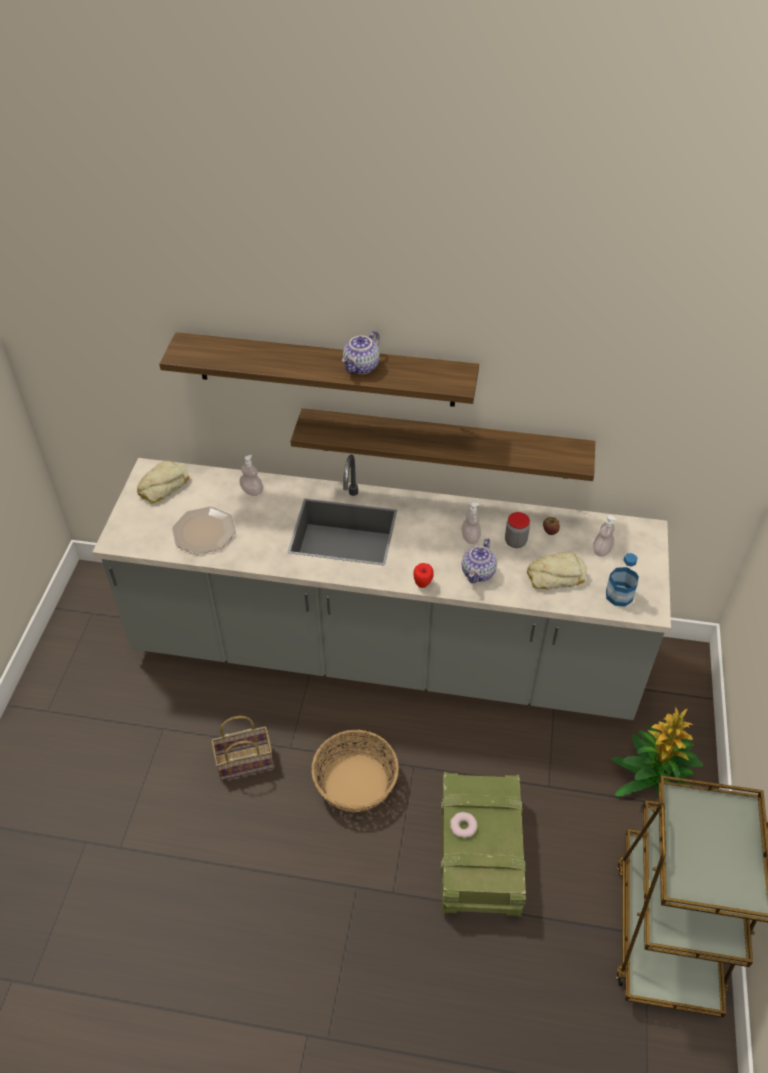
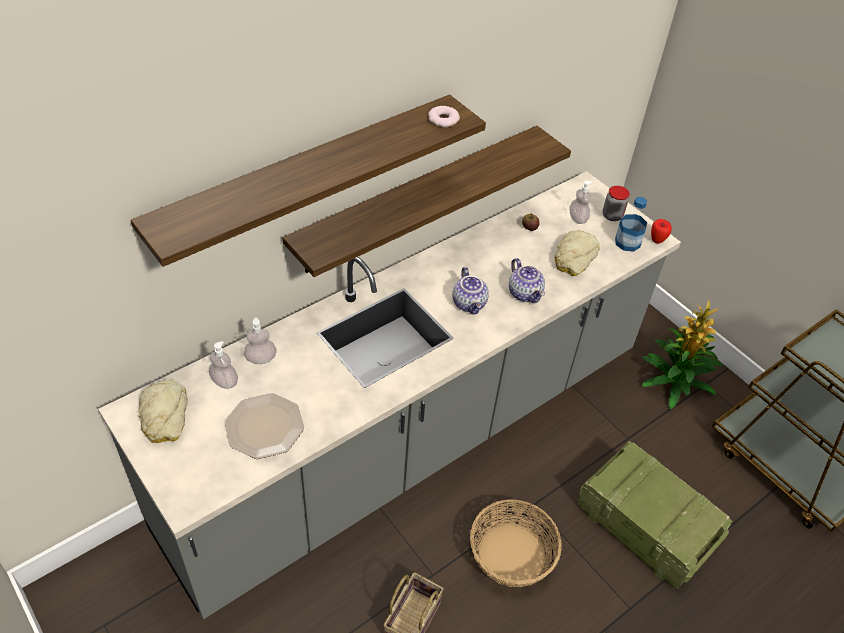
camera: 50 degrees left, 0 degrees up
(362, 367) = (364, 149): teapot -> teapot (470, 303)
(422, 584) = (500, 331): apple -> apple (657, 240)
(463, 826) = (644, 509): donut -> donut (443, 120)
(470, 537) = (485, 271): soap dispenser -> soap dispenser (224, 382)
(515, 541) = (518, 252): jar -> jar (612, 216)

